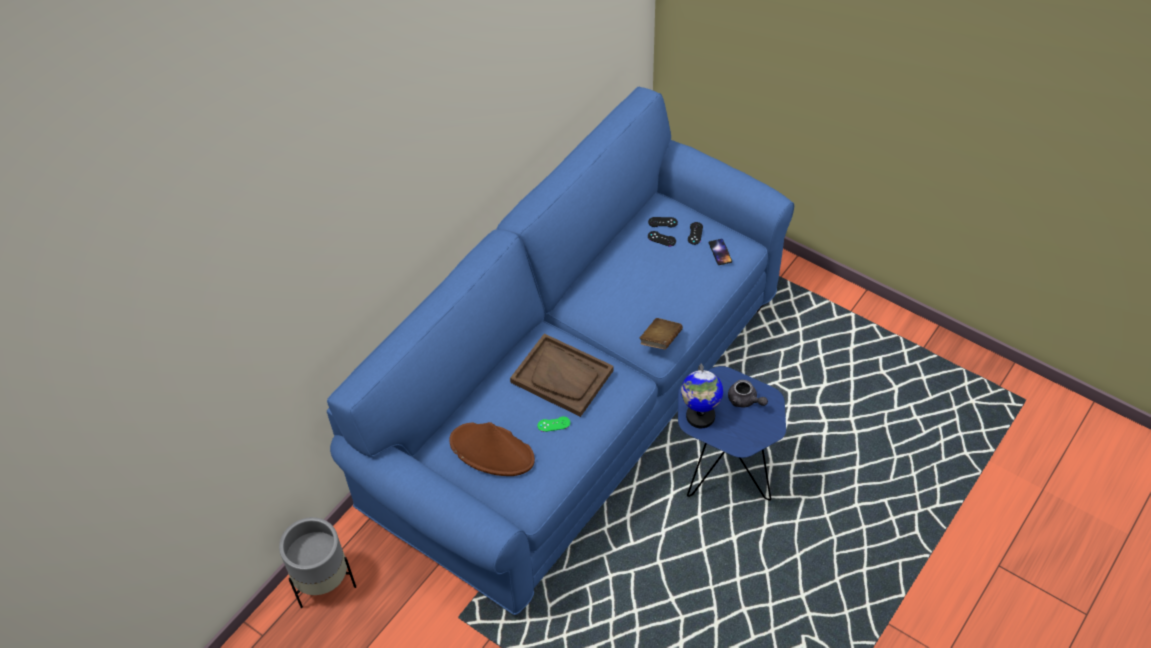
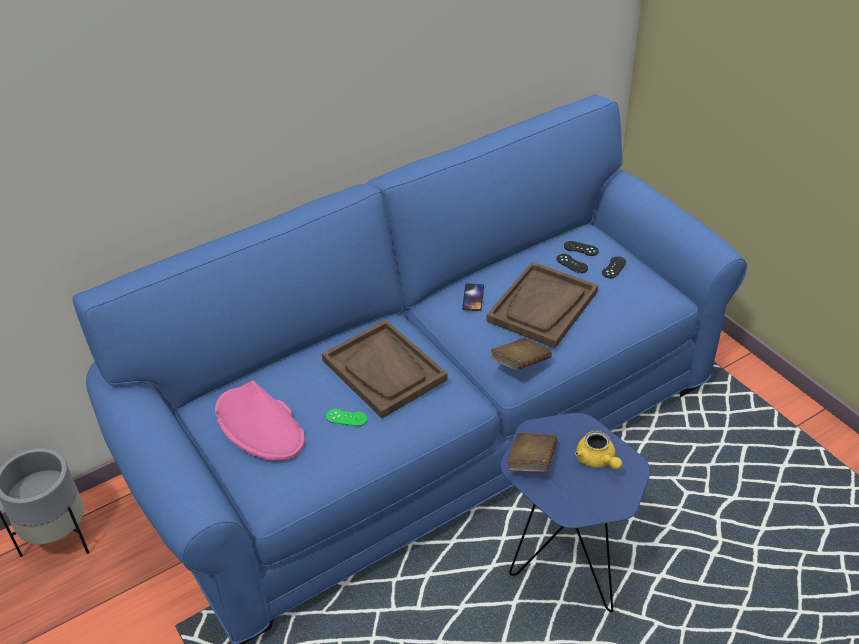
camera: 20 degrees right, 10 degrees down
(492, 451) = (260, 425): brown hat -> pink hat
(656, 285) = (542, 307): none -> brown tray
(700, 416) = (531, 462): globe -> brown book
(720, 252) = (635, 293): phone -> phone (473, 297)
(745, 400) = (597, 460): grey teapot -> yellow teapot

